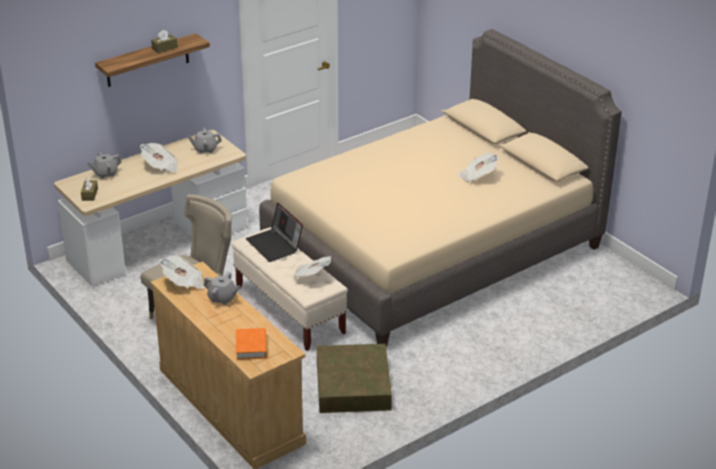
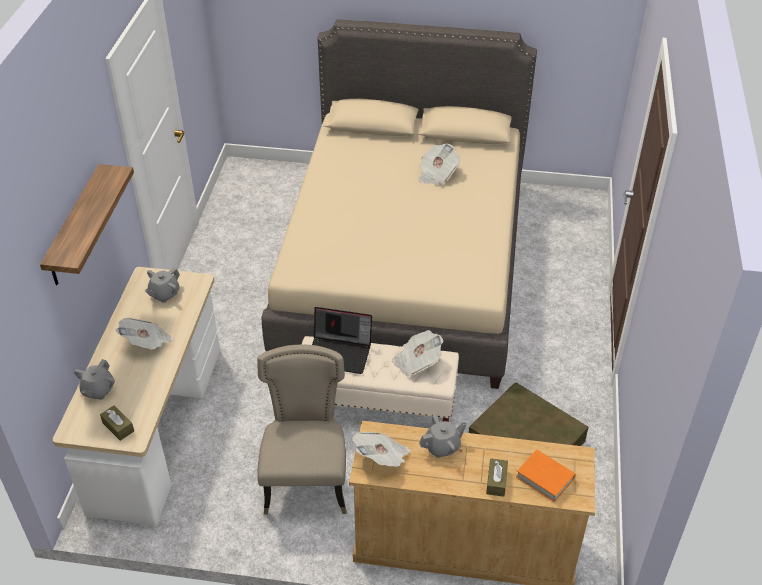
camera: 45 degrees left, 10 degrees up
(164, 48) = (94, 200): brown tissue box -> brown tissue box (496, 481)

